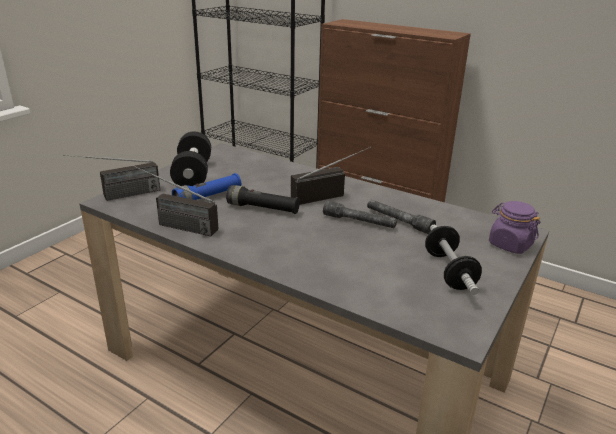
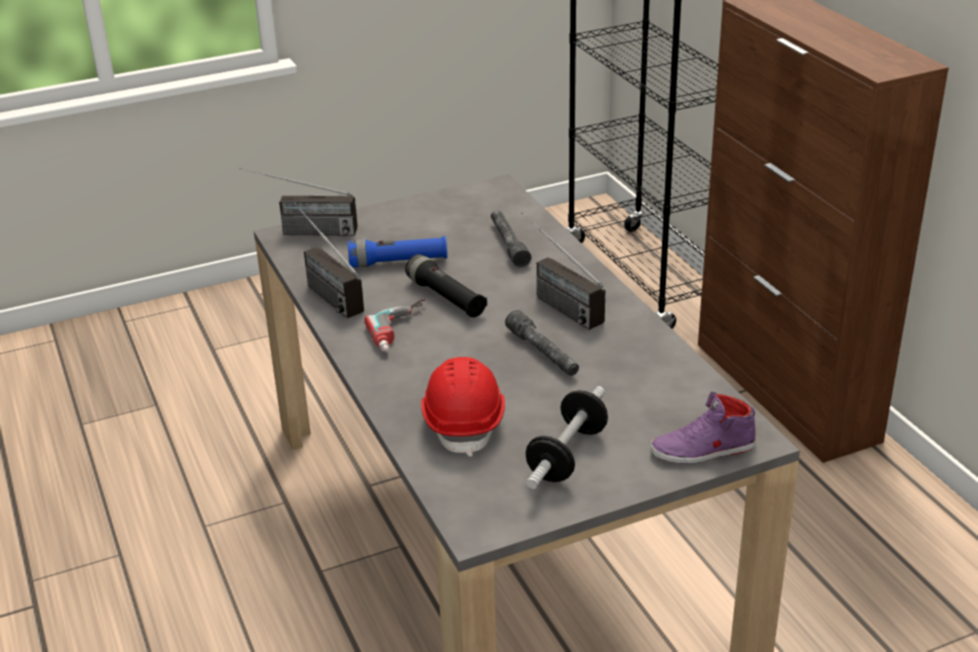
camera: 35 degrees right, 5 degrees up
(193, 175) = (416, 221): black dumbbell -> none
(259, 233) = (404, 330): none -> power drill
(329, 195) = (553, 301): radio -> radio turned 135 degrees counterclockwise
(366, 273) = (464, 422): none -> red hard hat
(398, 221) = (596, 368): grey flashlight -> grey flashlight (508, 244)
(510, 244) = (703, 450): purple jar -> purple shoe

